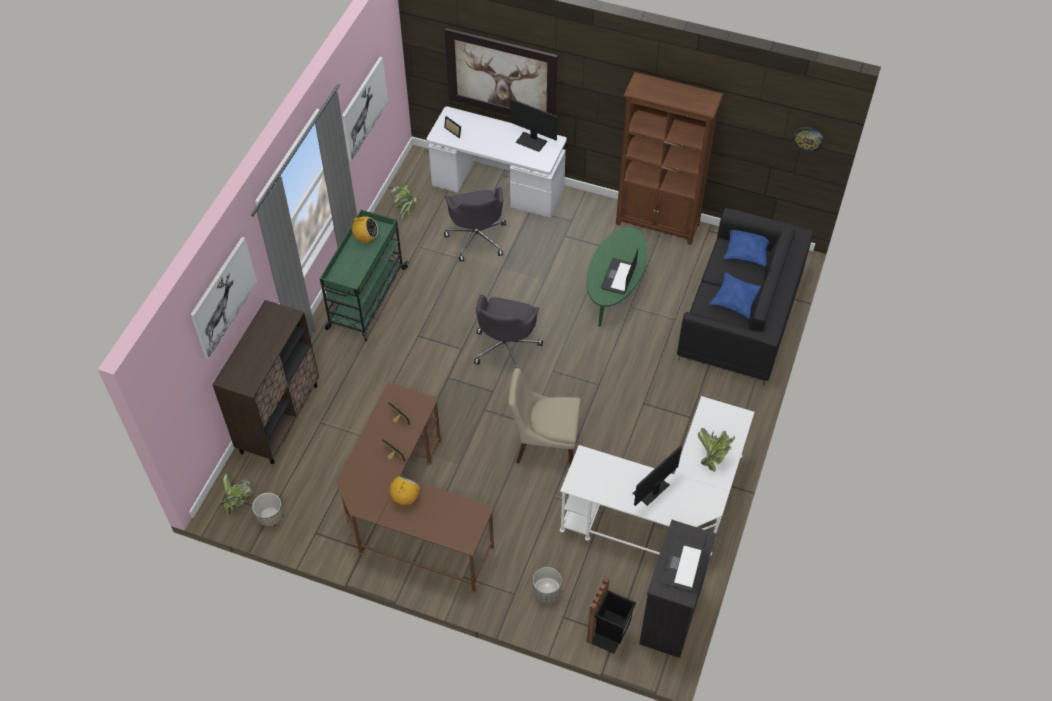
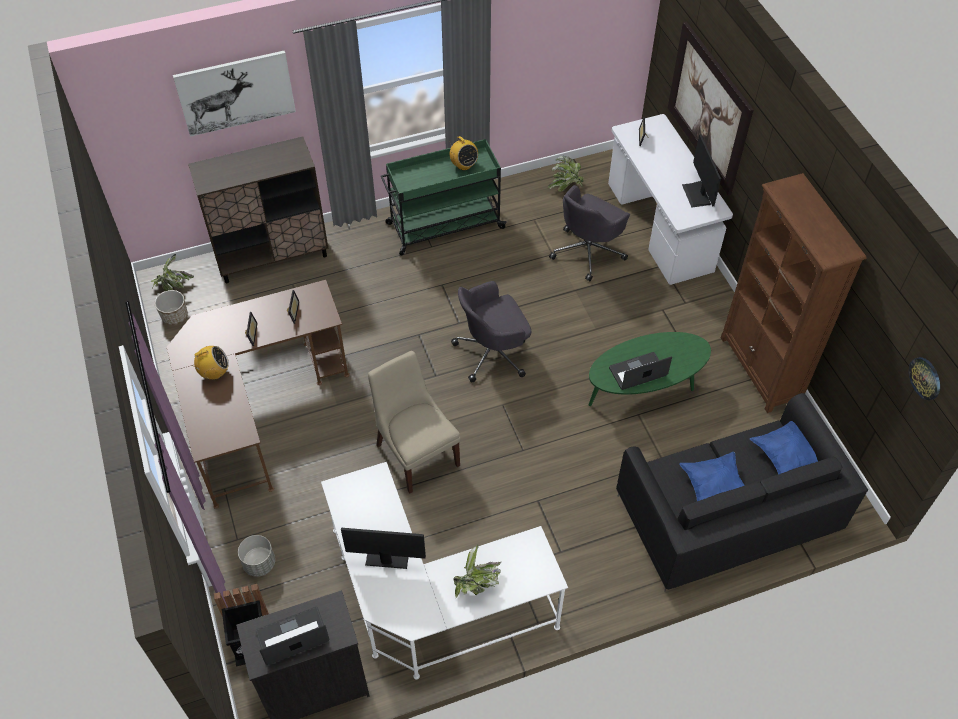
camera: 50 degrees right, 0 degrees up
(364, 108) = (555, 49): picture -> none

